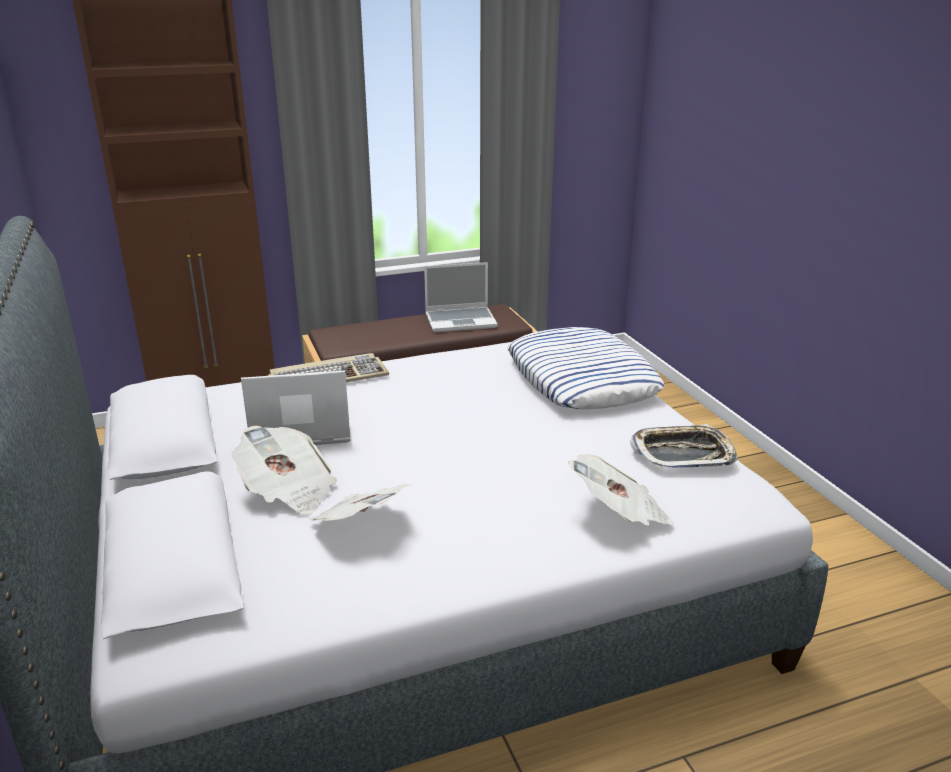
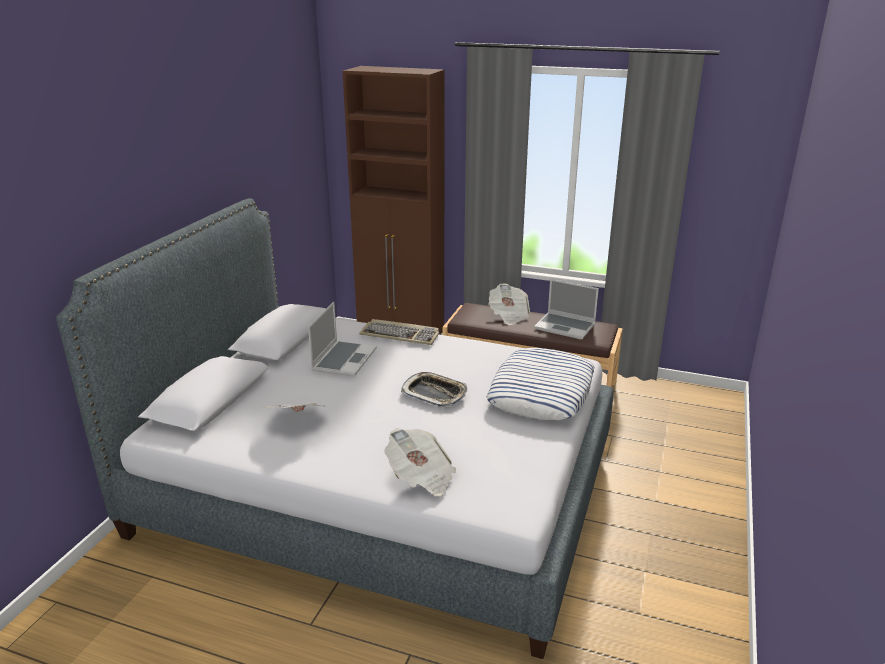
camera: 40 degrees right, 0 degrees up
(288, 491) = (294, 388): newspaper -> newspaper (509, 315)
(300, 430) = (344, 359): laptop -> laptop turned 75 degrees clockwise
(682, 453) = (518, 463): tray -> tray (434, 393)

